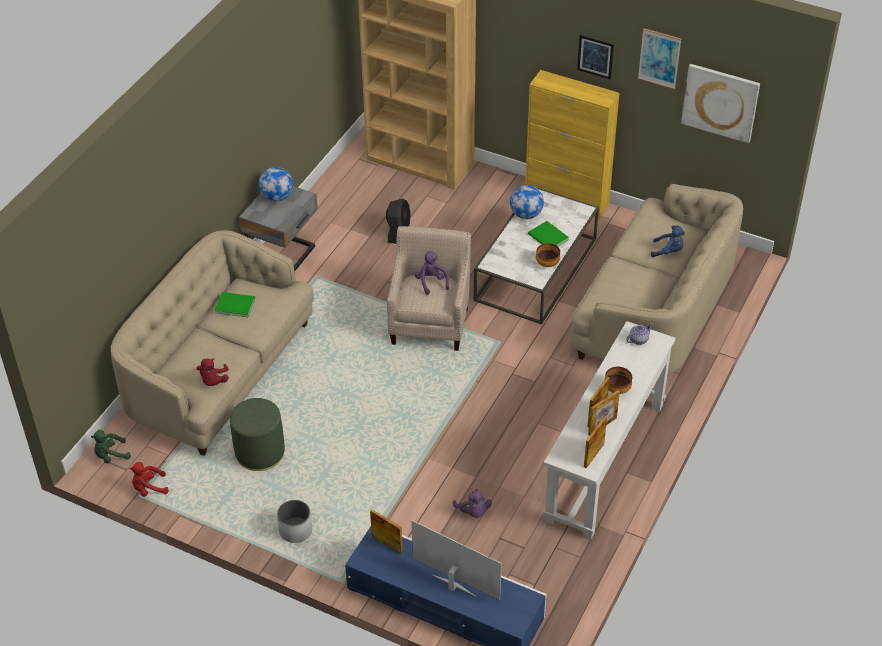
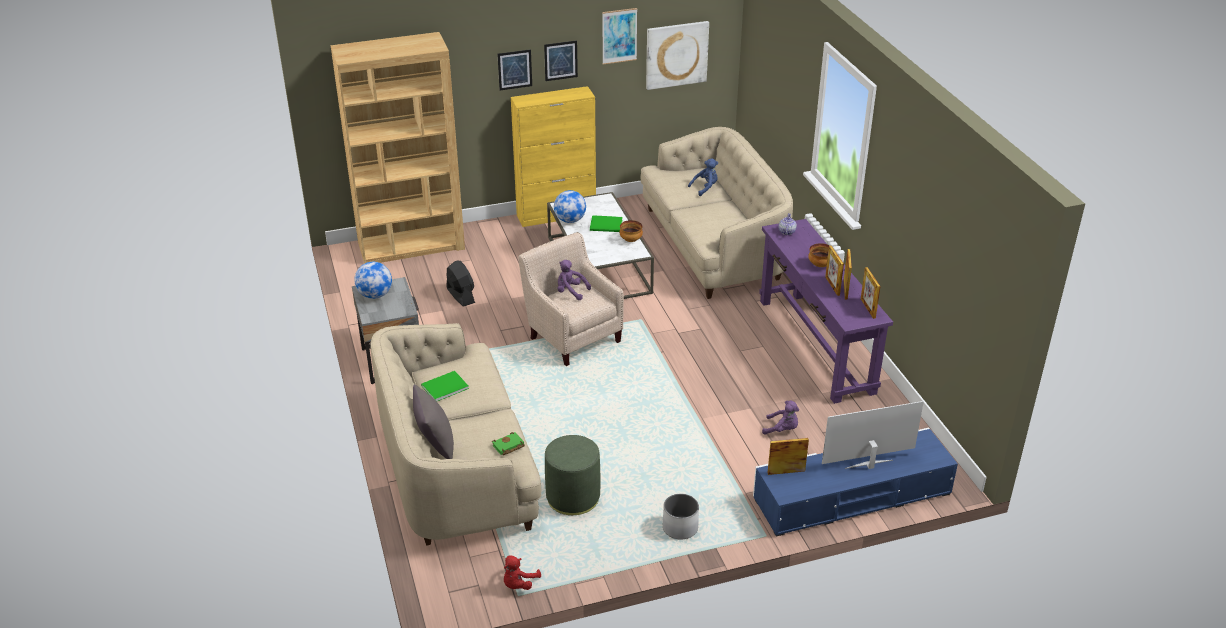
camera: 45 degrees left, 10 degrees down
(111, 455) = (448, 585): green plush toy -> none
(175, 347) = (435, 445): none -> grey pillow
(213, 381) = (508, 446): red plush toy -> green book
(548, 46) = (515, 69): none -> picture
(605, 461) = (815, 345): white console table -> purple console table

